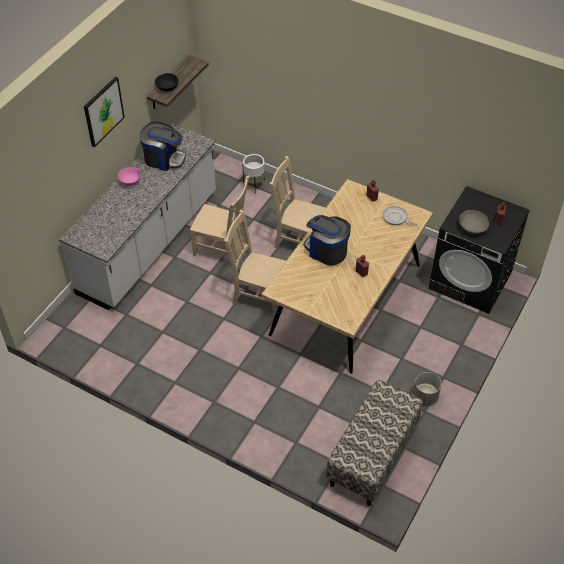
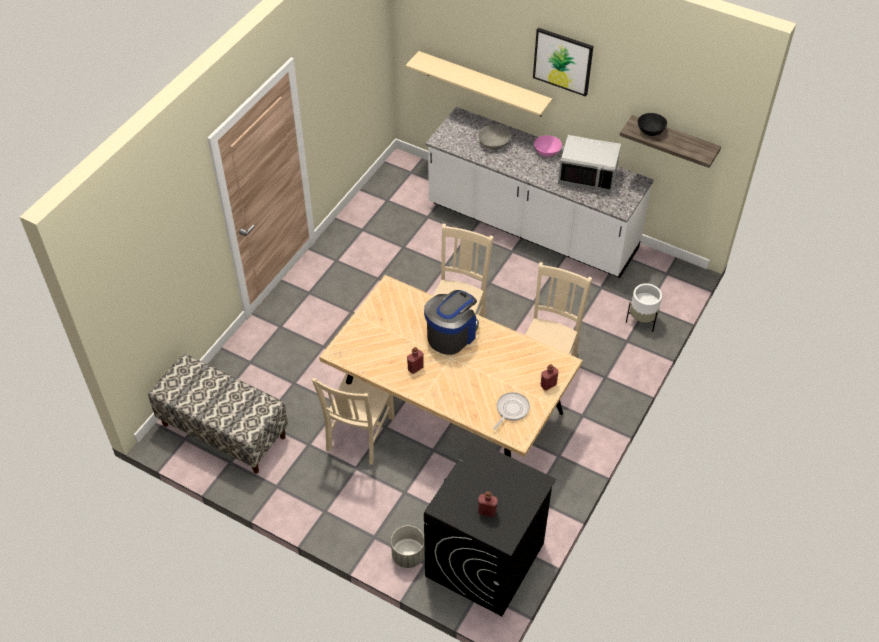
camera: 90 degrees right, 0 degrees up
(66, 198) = (483, 84): none -> beige shelf
(163, 158) = (587, 176): coffee machine -> grey microwave
(222, 249) = (527, 293): beige chair -> beige chair (359, 435)
(425, 396) = (298, 489): grey planter -> grey planter (408, 555)
(472, 227) = (473, 477): grey bowl -> grey bowl (494, 143)

